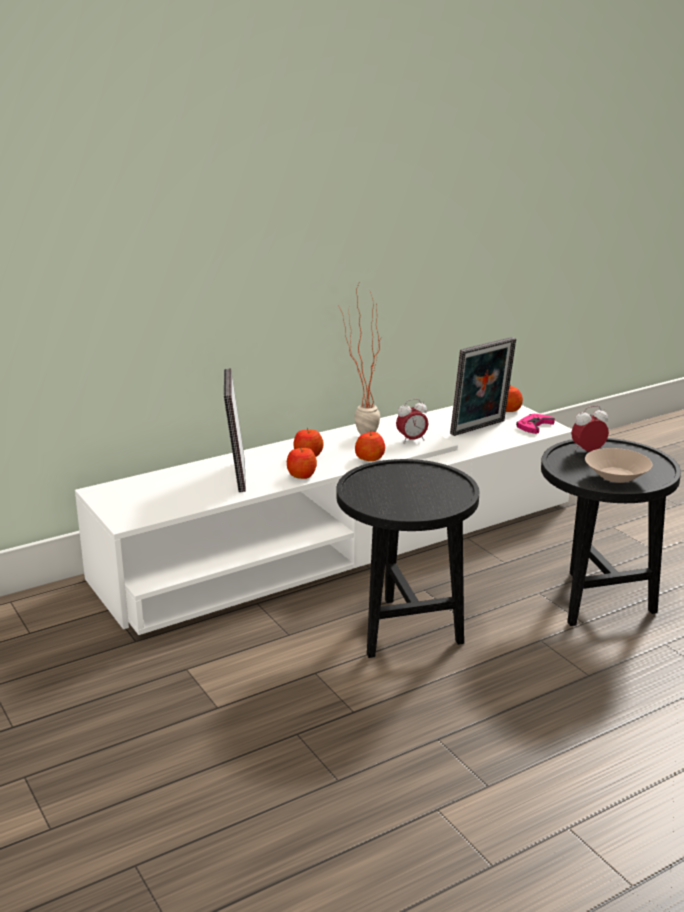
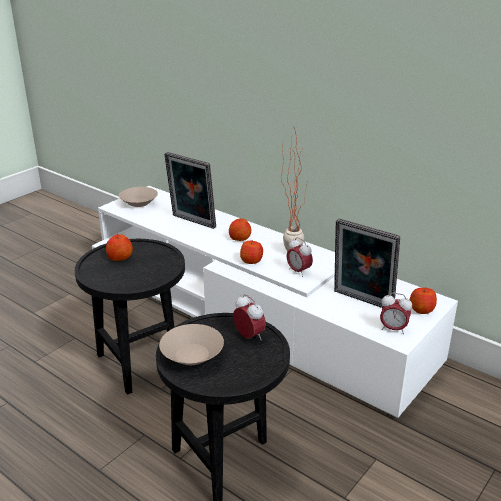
camera: 70 degrees right, 5 degrees up
(136, 503) = (138, 203): none -> beige bowl
(236, 476) = (192, 222): picture frame -> picture frame turned 120 degrees counterclockwise
(301, 475) = (205, 242): apple -> apple (120, 257)
(534, 426) = (393, 329): pink game controller -> alarm clock

